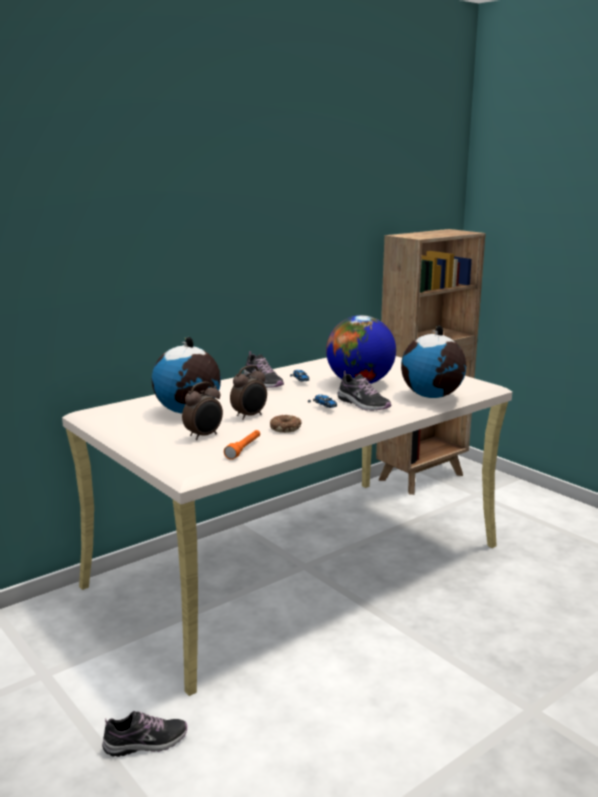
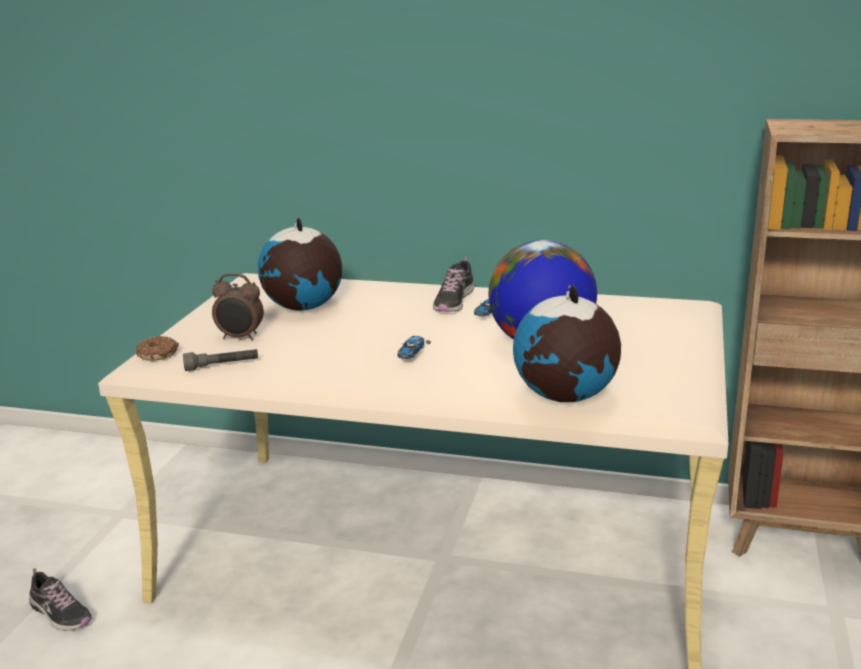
camera: 55 degrees right, 5 degrees up
(244, 449) = (222, 366): orange flashlight -> grey flashlight
(249, 416) = (329, 334): alarm clock -> none
(285, 428) = (312, 362): donut -> donut (159, 354)
(363, 404) = (460, 370): shoe -> none

